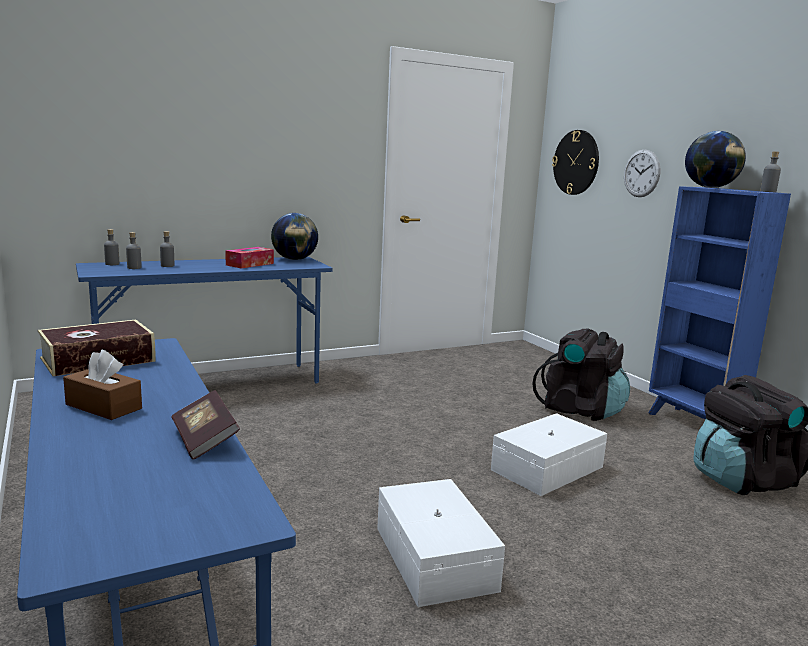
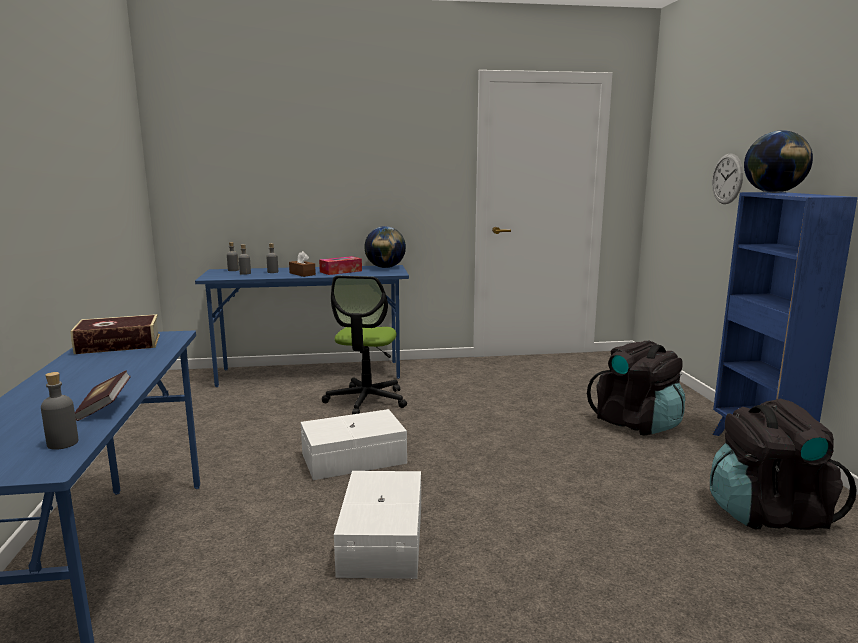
camera: 20 degrees right, 0 degrees up
(103, 406) = (75, 378): brown tissue box -> brown tissue box (302, 274)
(300, 410) = (366, 400): none -> office chair
(549, 469) = (555, 476): white storage box -> white storage box (355, 459)
(576, 162) = (674, 169): wall clock -> none
(768, 191) = (829, 195): grey bottle -> grey bottle (63, 443)

